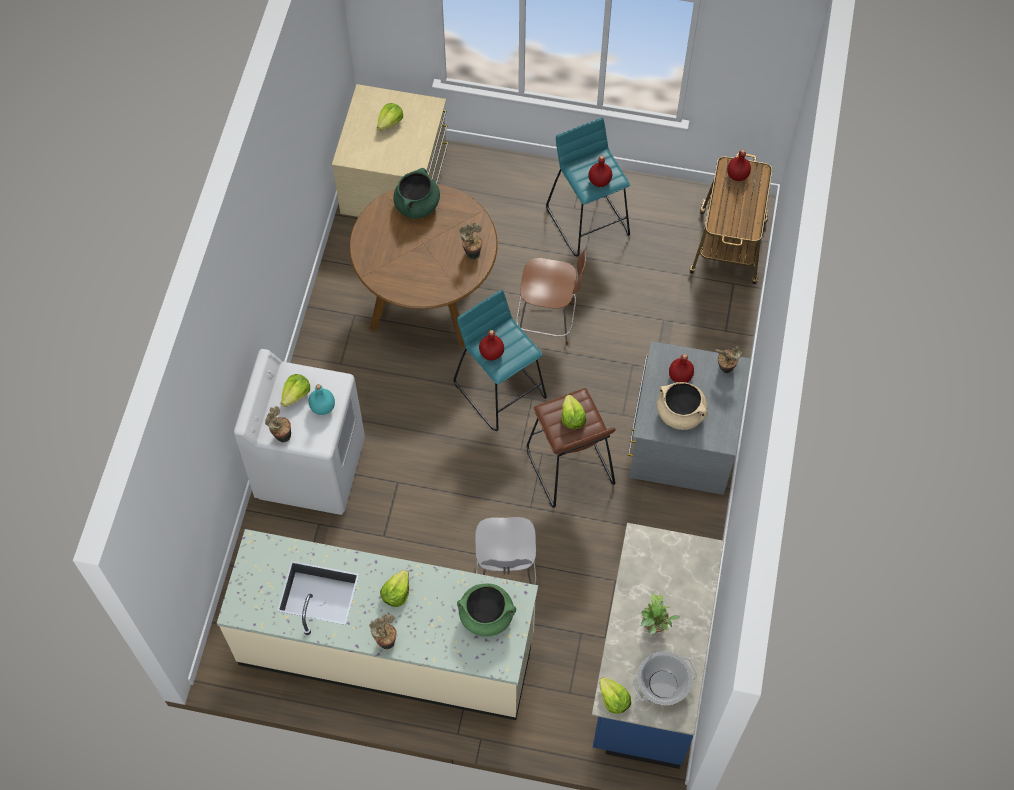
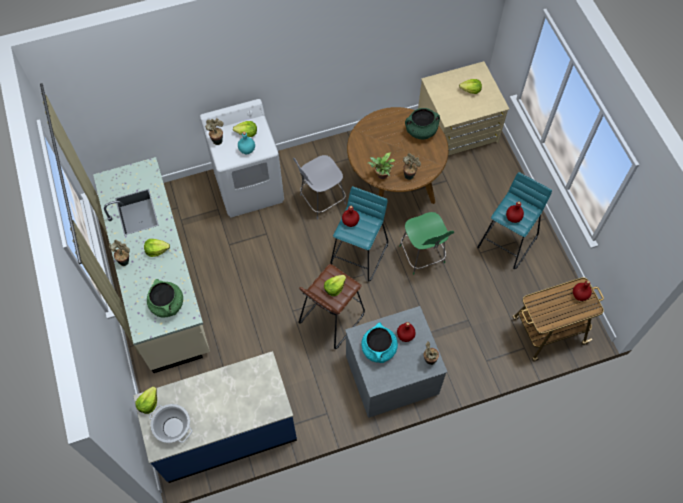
camera: 60 degrees right, 0 degrees up
(505, 575) = (241, 320): grey chair -> grey chair (321, 200)
(548, 320) = (422, 256): brown chair -> green chair
(654, 627) = (209, 403): potted plant -> potted plant (381, 175)
(680, 413) = (379, 349): beige cooking pot -> turquoise cooking pot

